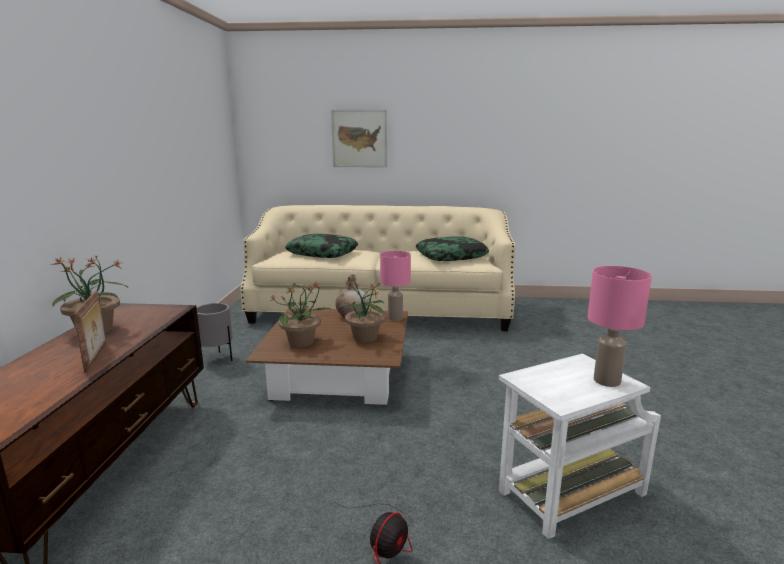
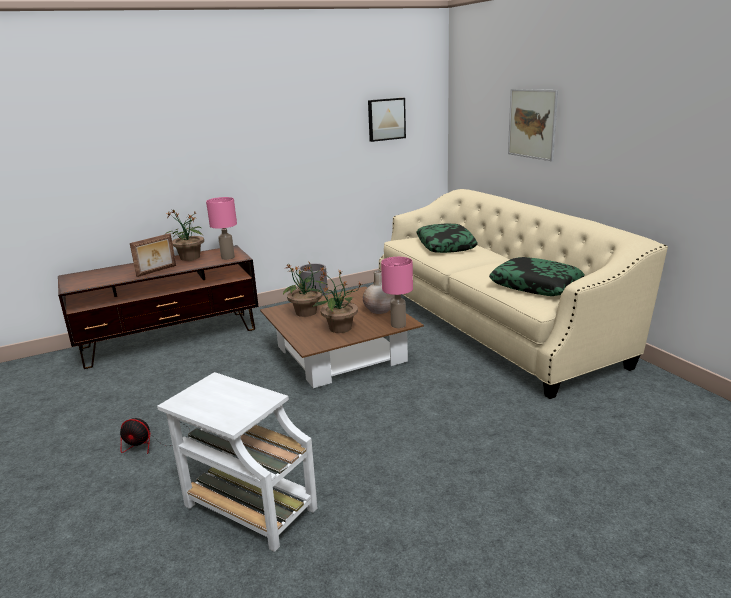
camera: 60 degrees right, 5 degrees up
(205, 137) = (386, 119): none -> picture
(607, 381) = (232, 414): pink table lamp -> pink table lamp (228, 257)

